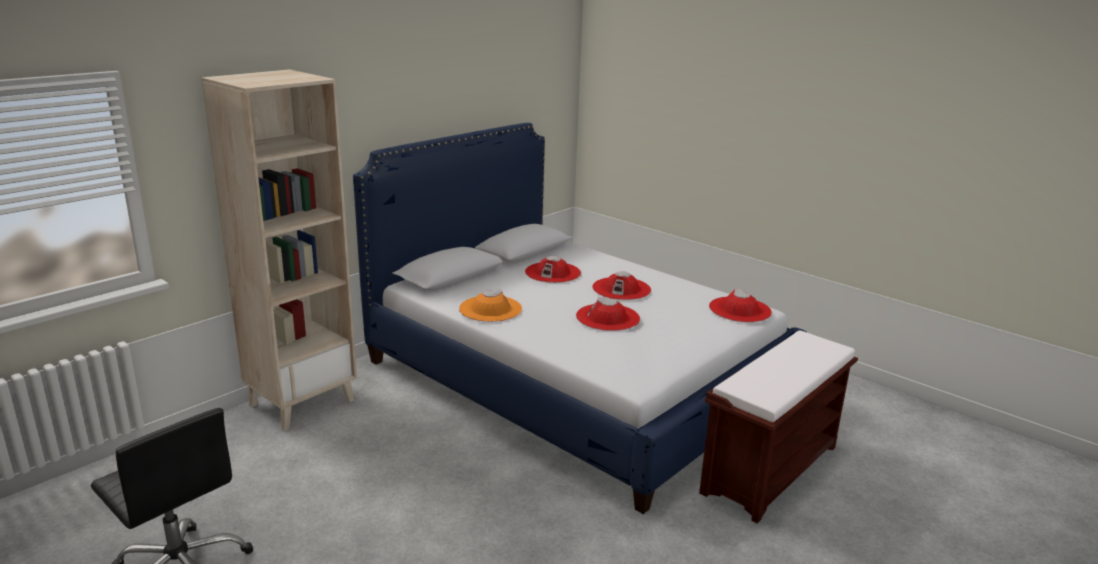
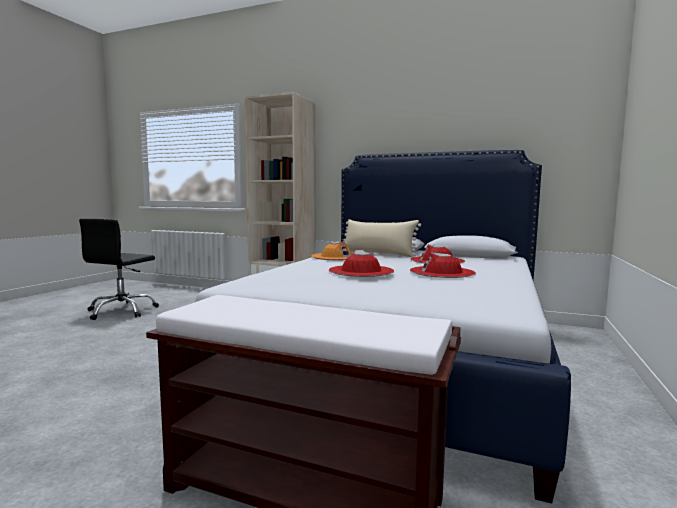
camera: 70 degrees right, 15 degrees down
(481, 284) = (378, 254): none -> beige pillow
(740, 310) = (483, 304): red hat -> none

